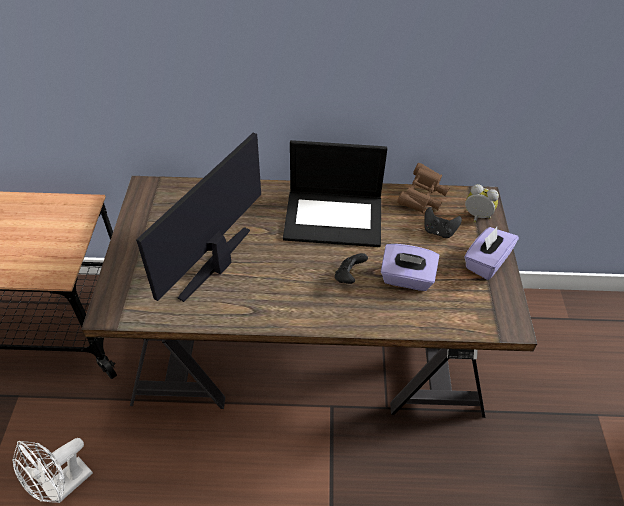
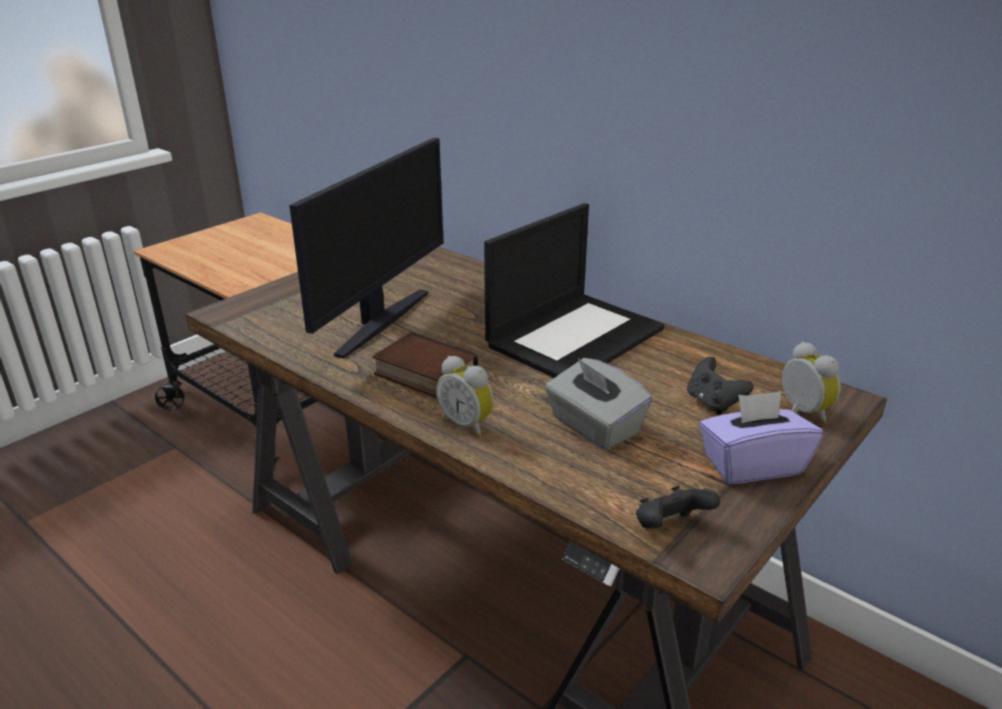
camera: 40 degrees right, 20 degrees down
(64, 486) = (114, 546): white fan -> none
(218, 264) = (380, 321): monitor -> monitor turned 135 degrees clockwise
(290, 292) = (422, 374): none -> book
(334, 217) = (575, 336): laptop -> laptop turned 90 degrees counterclockwise
(349, 276) = (516, 391): black game controller -> black game controller (670, 528)
(351, 313) = (468, 424): none -> alarm clock
(406, 278) = (594, 427): purple tissue box -> grey tissue box
(422, 198) = (732, 363): brown binoculars -> none

